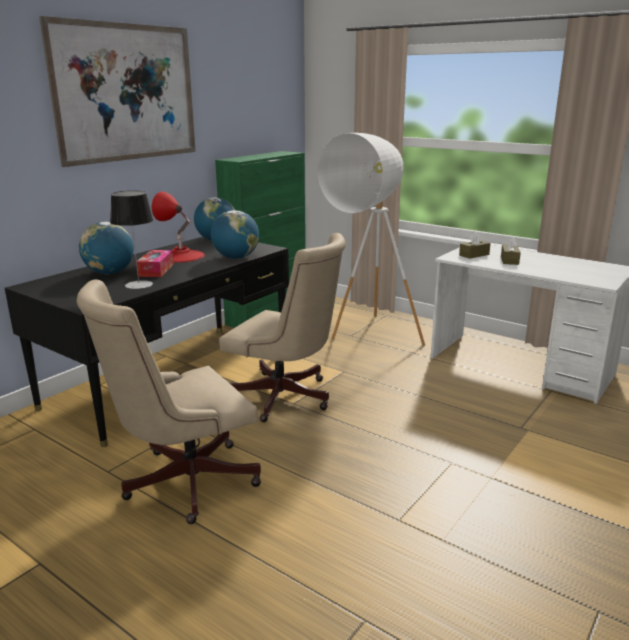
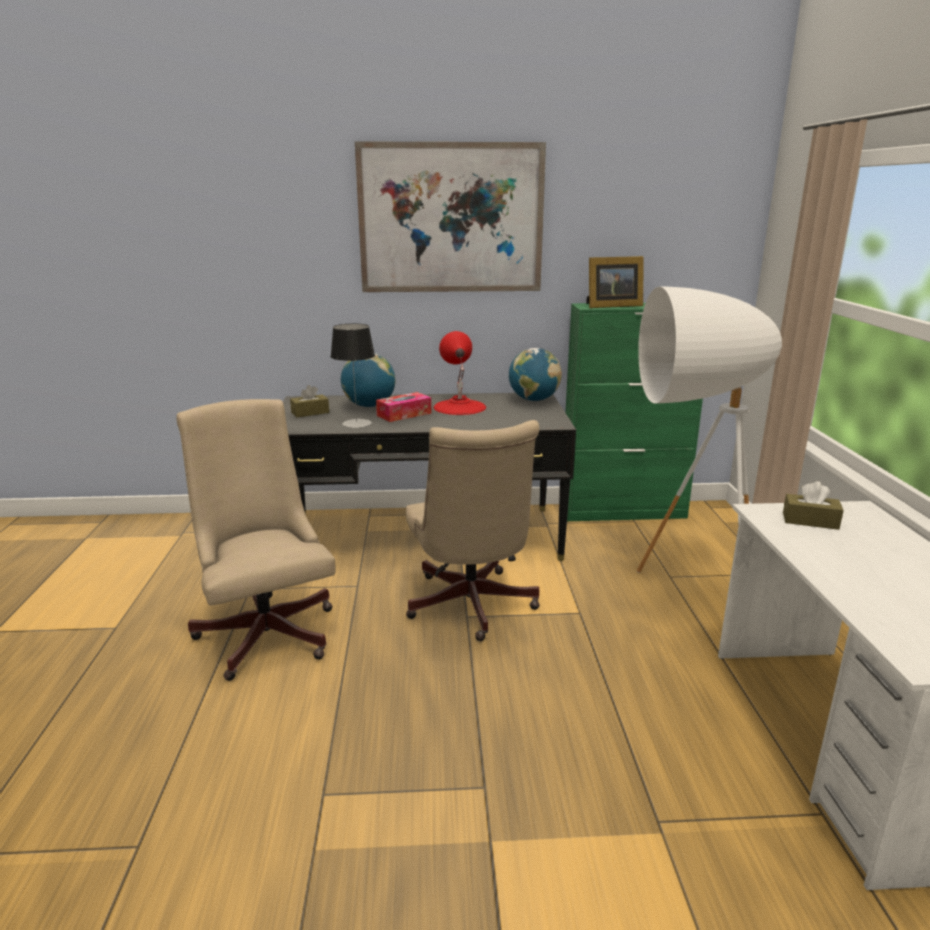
camera: 50 degrees right, 0 degrees up
(182, 482) = (267, 629): beige office chair -> beige office chair turned 45 degrees clockwise
(236, 257) = (496, 423): globe -> none
(247, 158) = (611, 306): none -> picture frame
(509, 260) = (848, 551): brown tissue box -> brown tissue box (310, 412)

